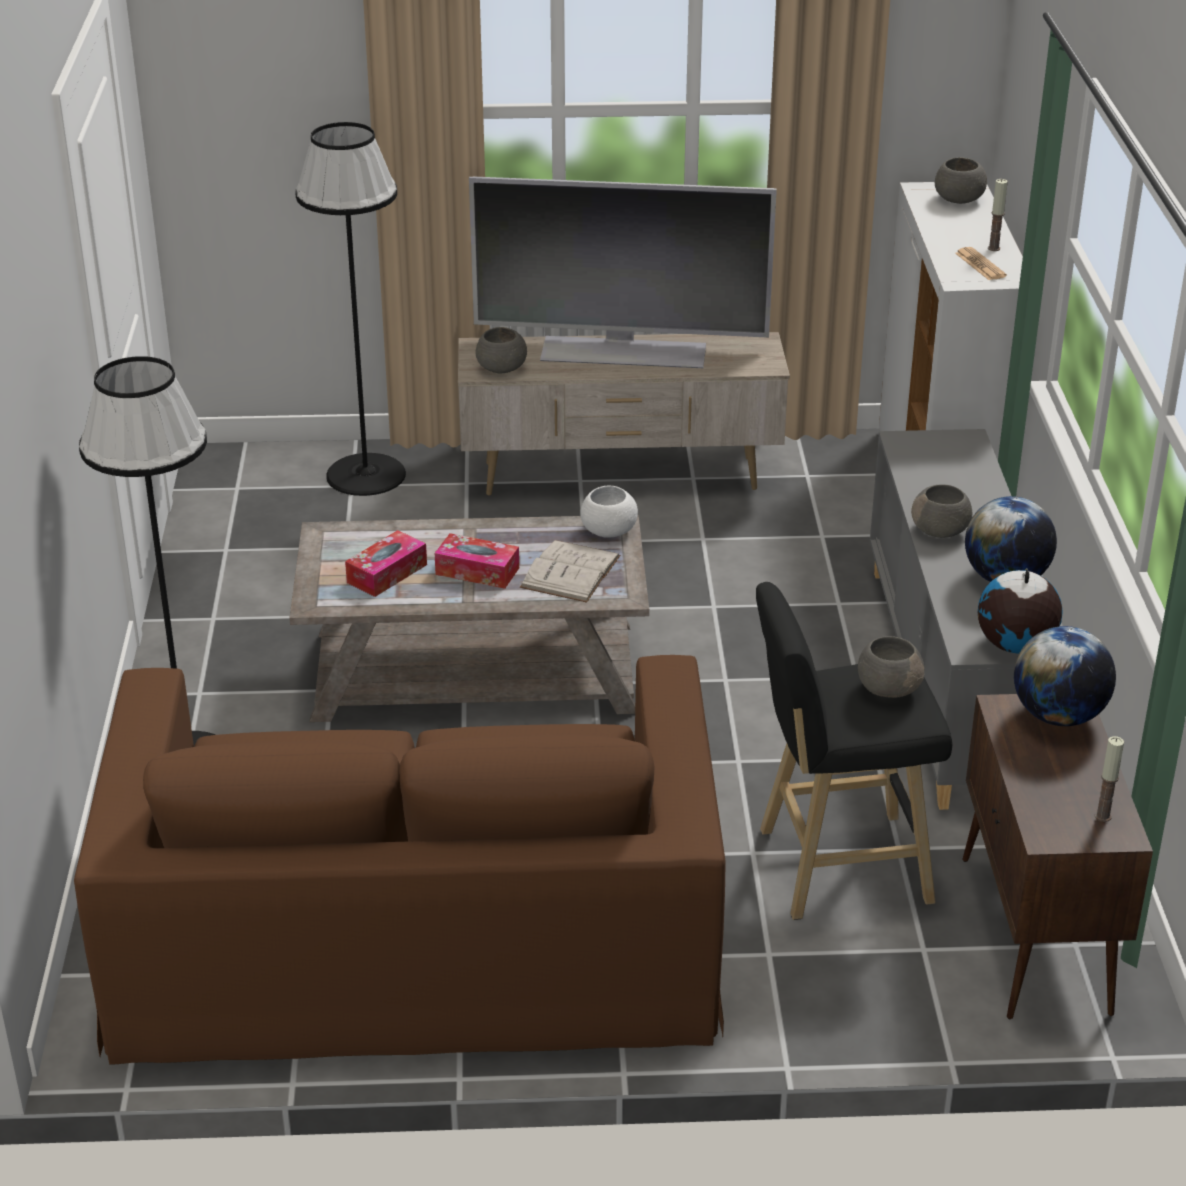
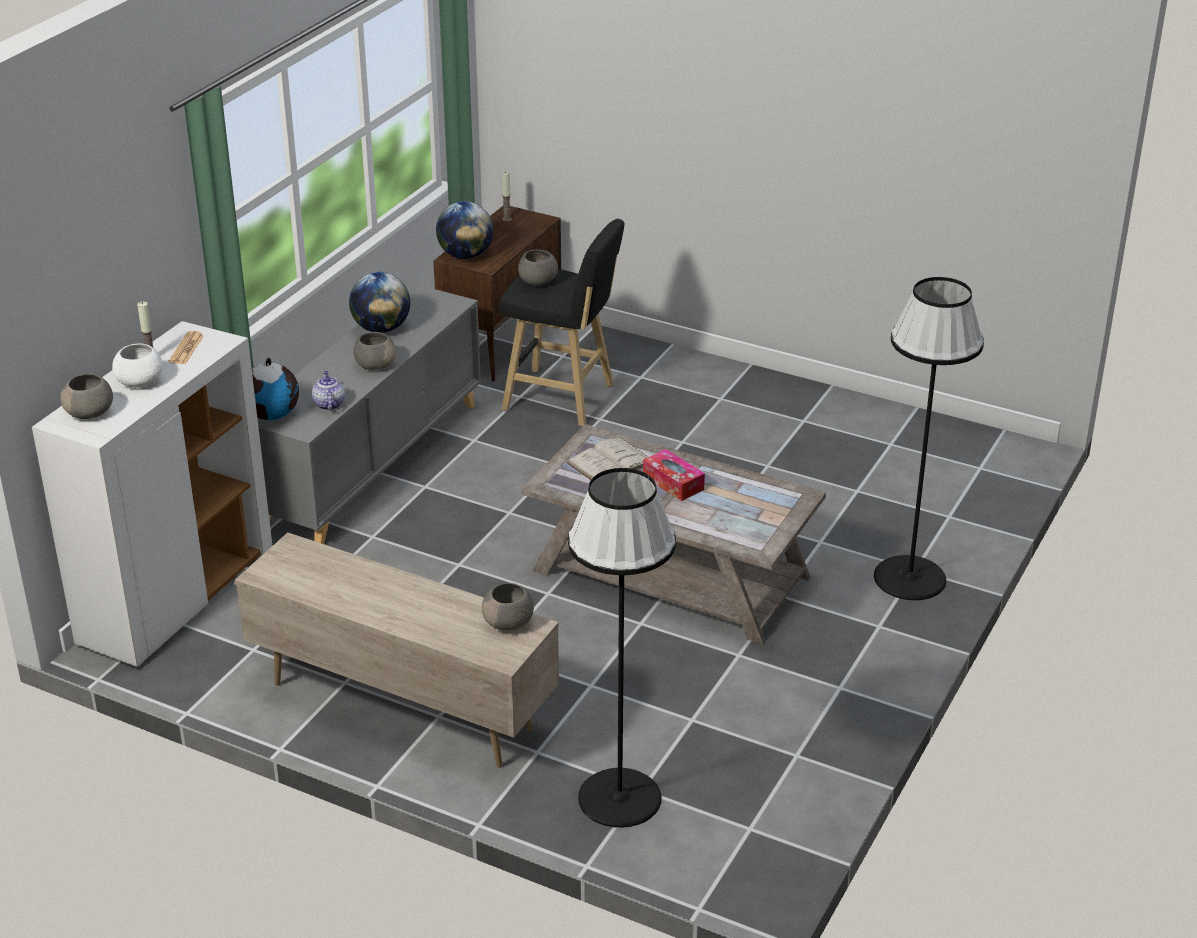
camera: 150 degrees left, 0 degrees up
(387, 573) = (737, 501): tissue box -> none
(416, 936) = (819, 439): brown sofa -> none
(607, 531) = (556, 483): white bowl -> white bowl (141, 382)
(623, 351) = (387, 604): television -> none
(921, 472) = (328, 404): none -> teapot
(1014, 646) = (431, 297): globe -> globe (273, 415)

